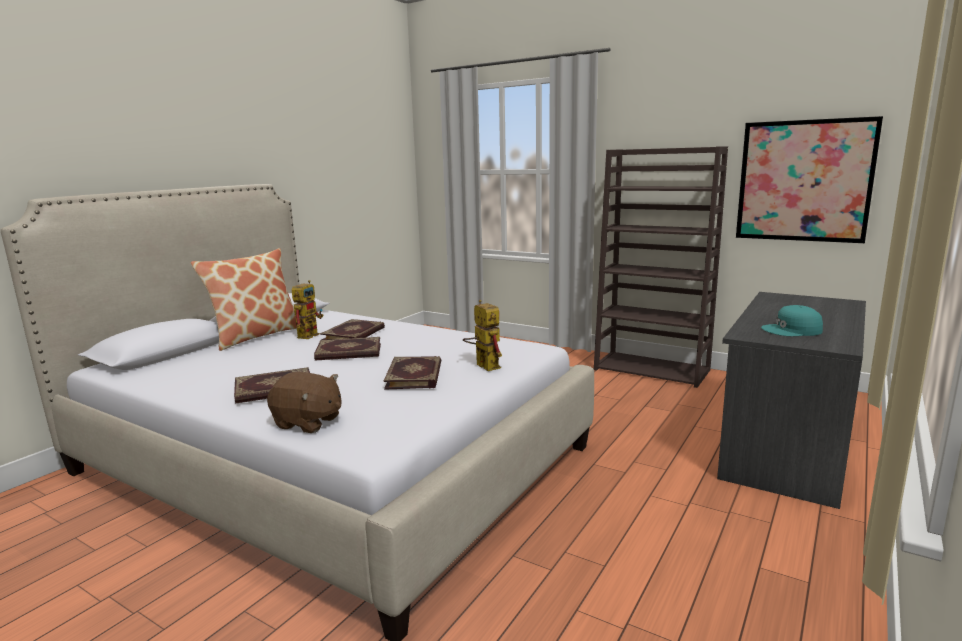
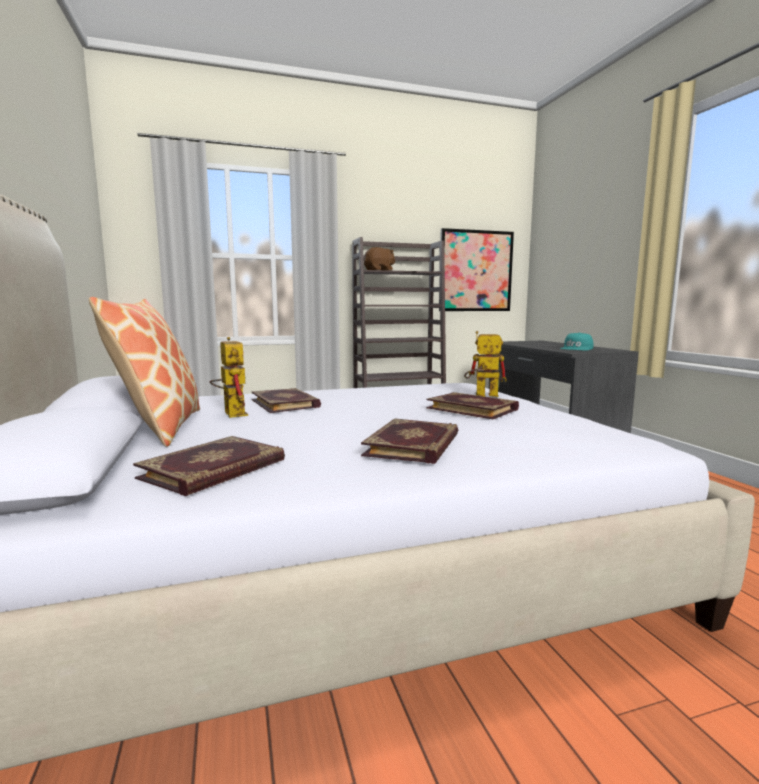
camera: 50 degrees left, 5 degrees down
(308, 422) = (548, 450): brown plush toy -> brown plush toy (379, 271)
(349, 352) = (347, 411): book -> book (215, 469)

